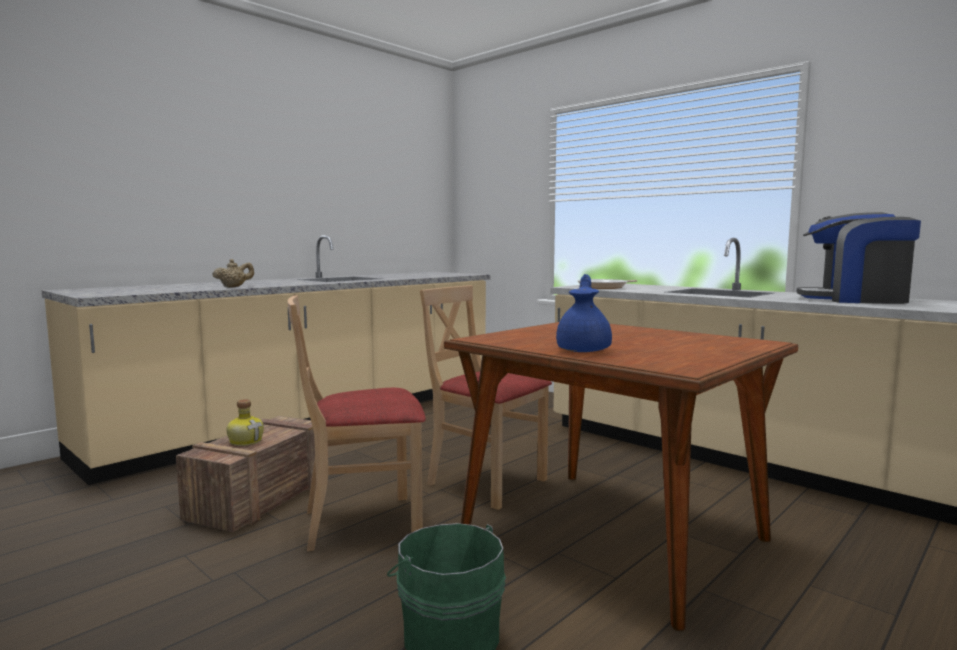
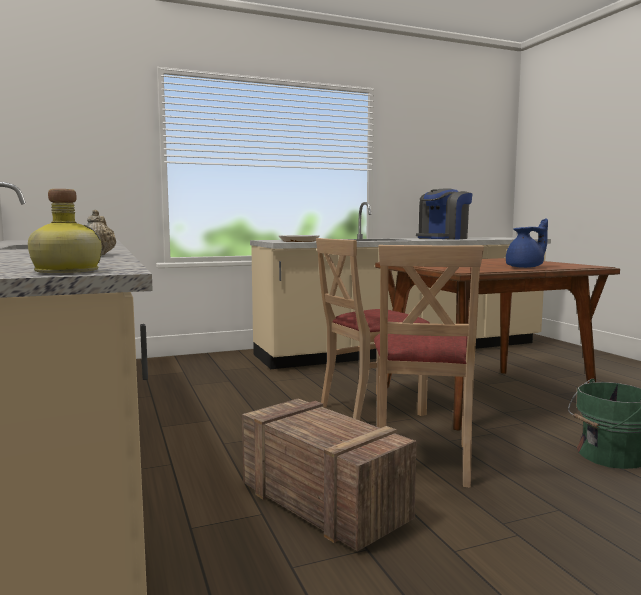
camera: 65 degrees left, 0 degrees up
(246, 441) = (336, 431): bottle -> bottle (65, 271)
(584, 350) = (526, 267): blue teapot -> blue teapot turned 120 degrees clockwise

